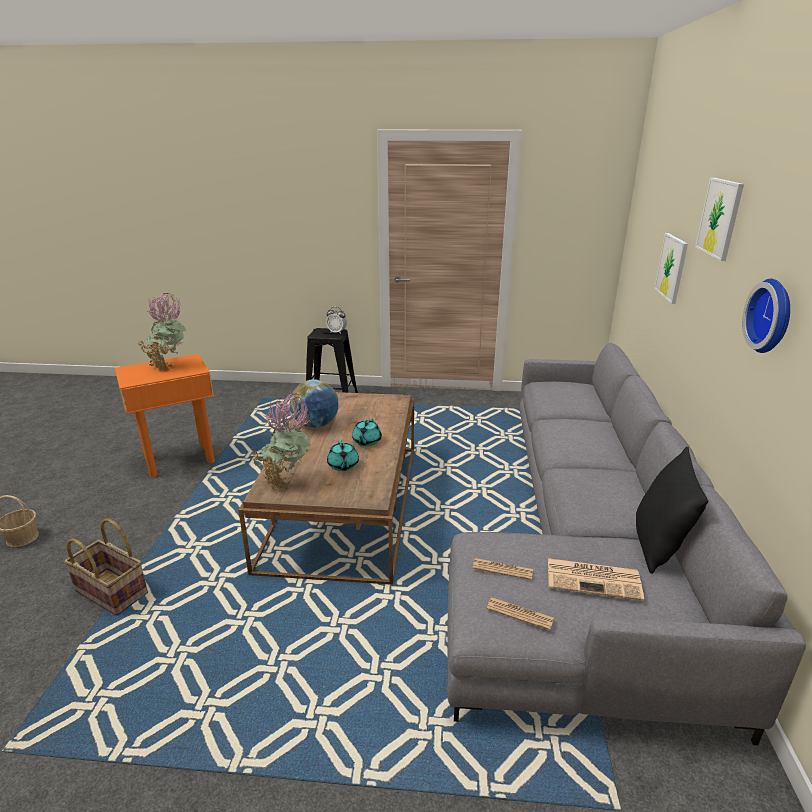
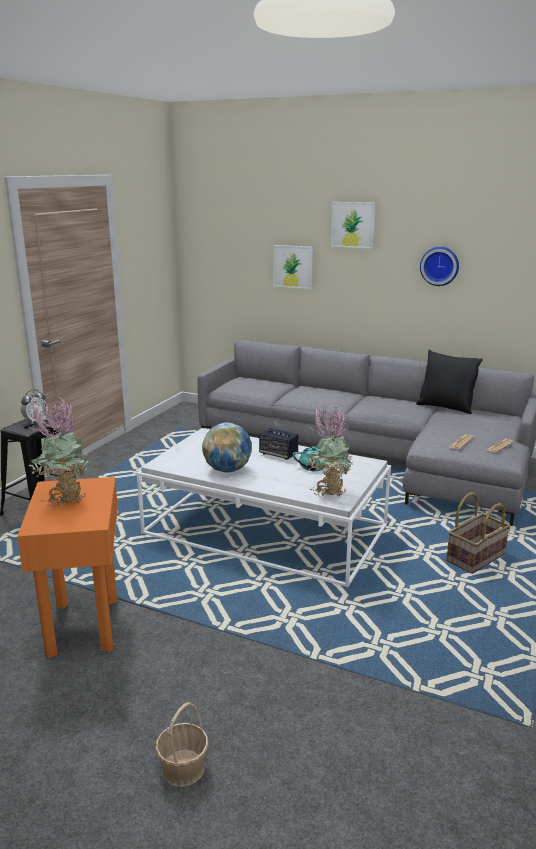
camera: 70 degrees left, 5 degrees down
(113, 591) = (338, 673): basket -> basket (475, 557)
(344, 504) = (266, 529): brown coffee table -> white coffee table
(366, 441) = (278, 454): turquoise teapot -> speaker
(594, 579) = (475, 424): newspaper -> none

